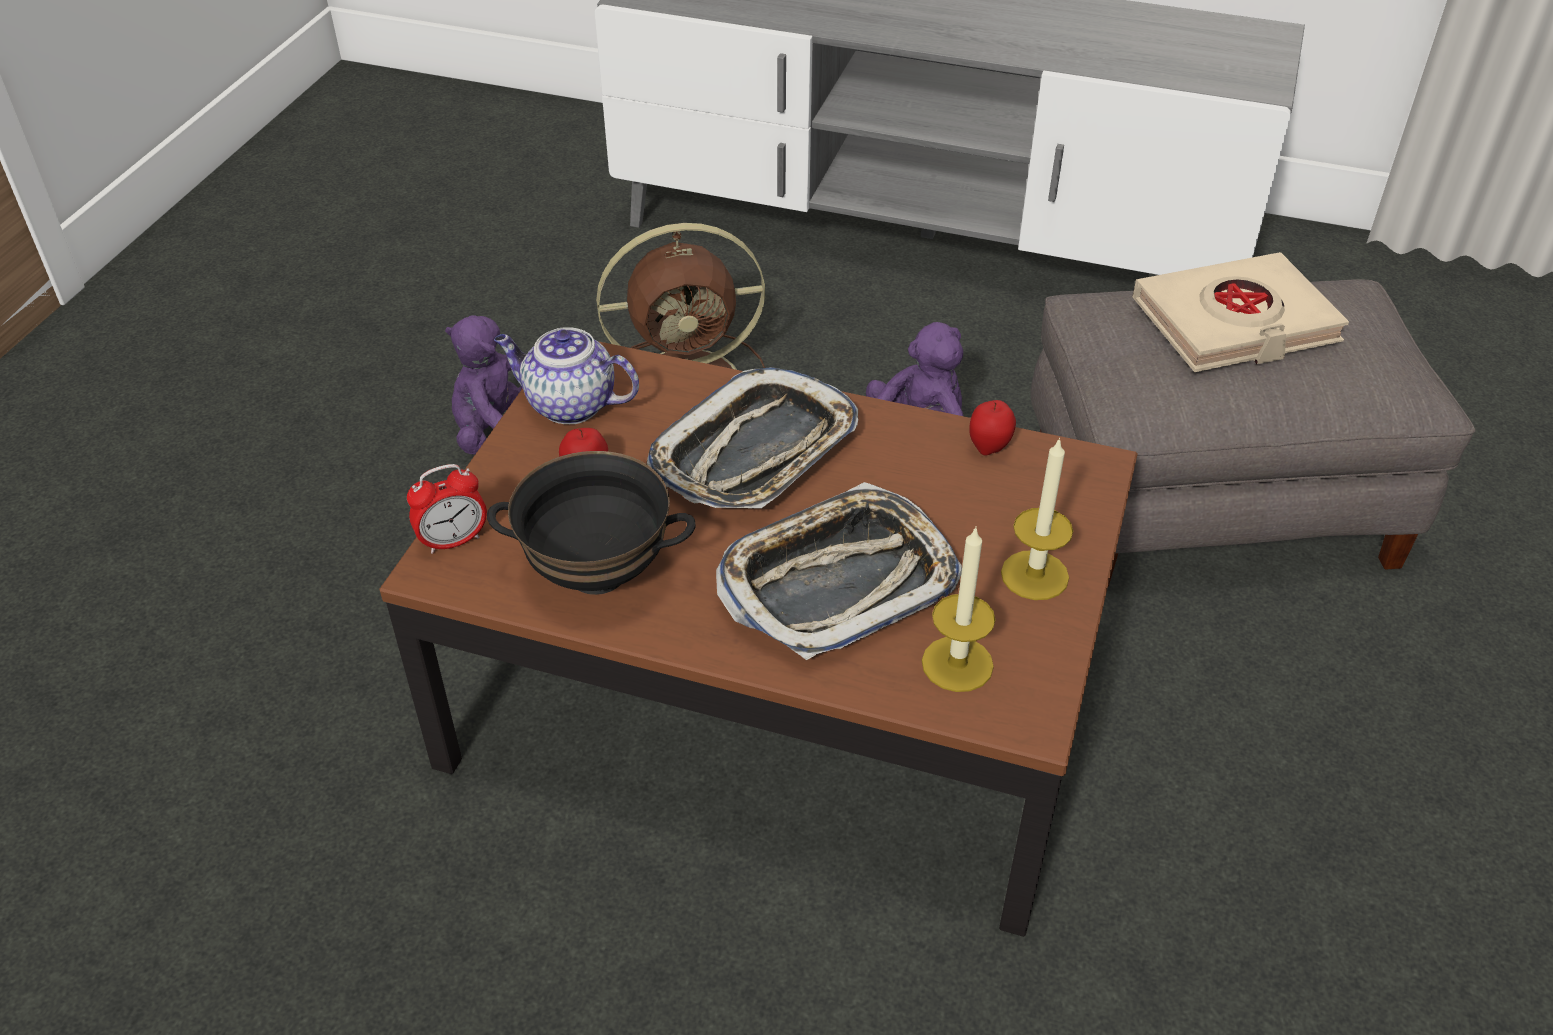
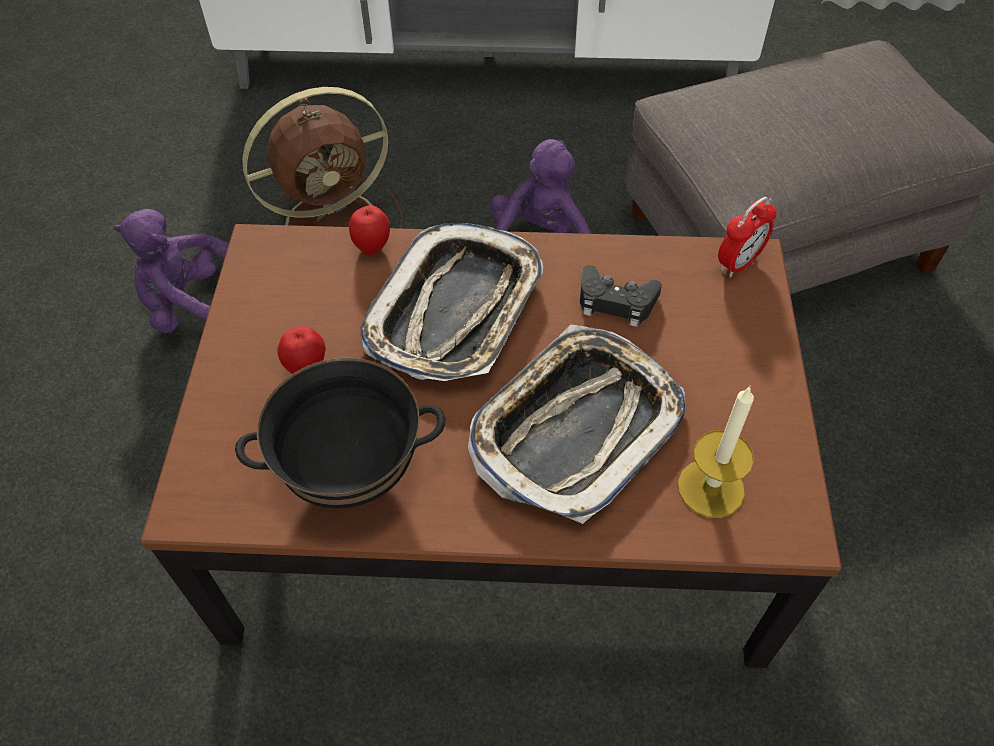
camera: 15 degrees left, 10 degrees up
(453, 541) = (200, 469): alarm clock -> alarm clock (738, 263)
(569, 405) = (266, 297): teapot -> none
(927, 477) = (615, 302): none -> black game controller
(989, 448) = (657, 261): apple -> apple (372, 247)
(1034, 575) = (742, 380): candle -> none
(1235, 323) = (803, 100): beige book -> none

